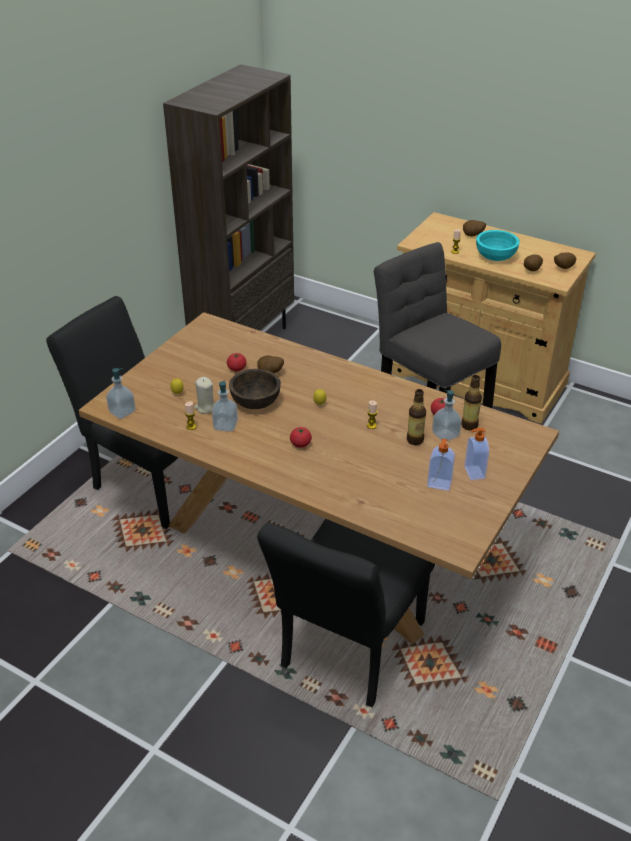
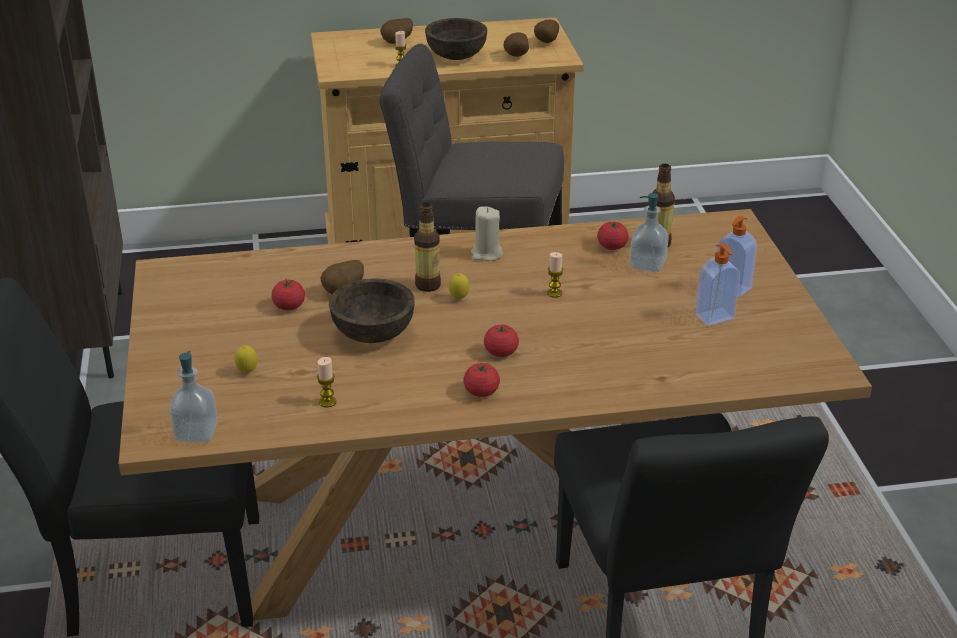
camera: 40 degrees left, 5 degrees down
(205, 407) = (313, 370): beige candle -> beige candle (486, 254)
(225, 425) = (373, 378): soap dispenser -> none
(264, 459) = (481, 392): none -> tomato
(415, 440) = (624, 285): bottle -> bottle (428, 285)
(495, 257) = (456, 56): turquoise bowl -> brown bowl

